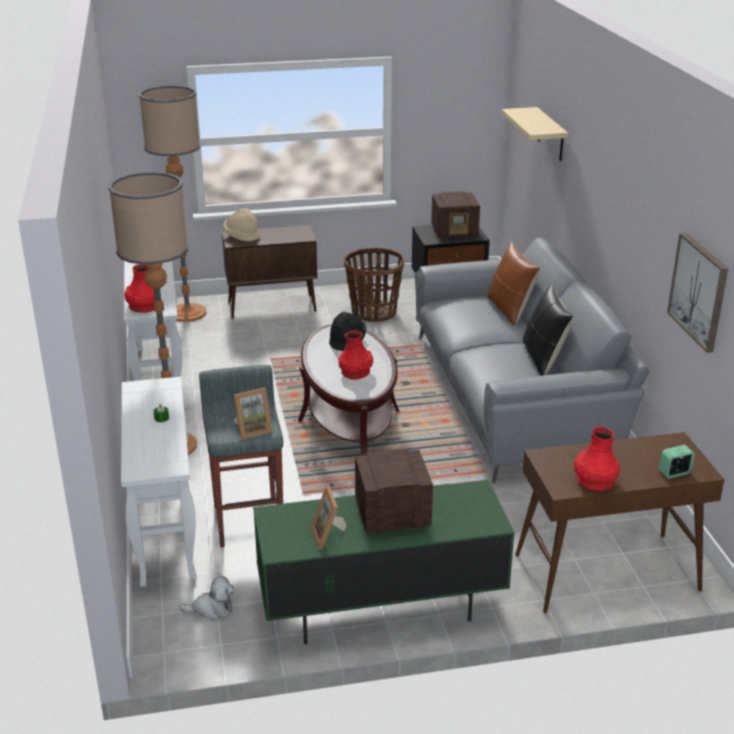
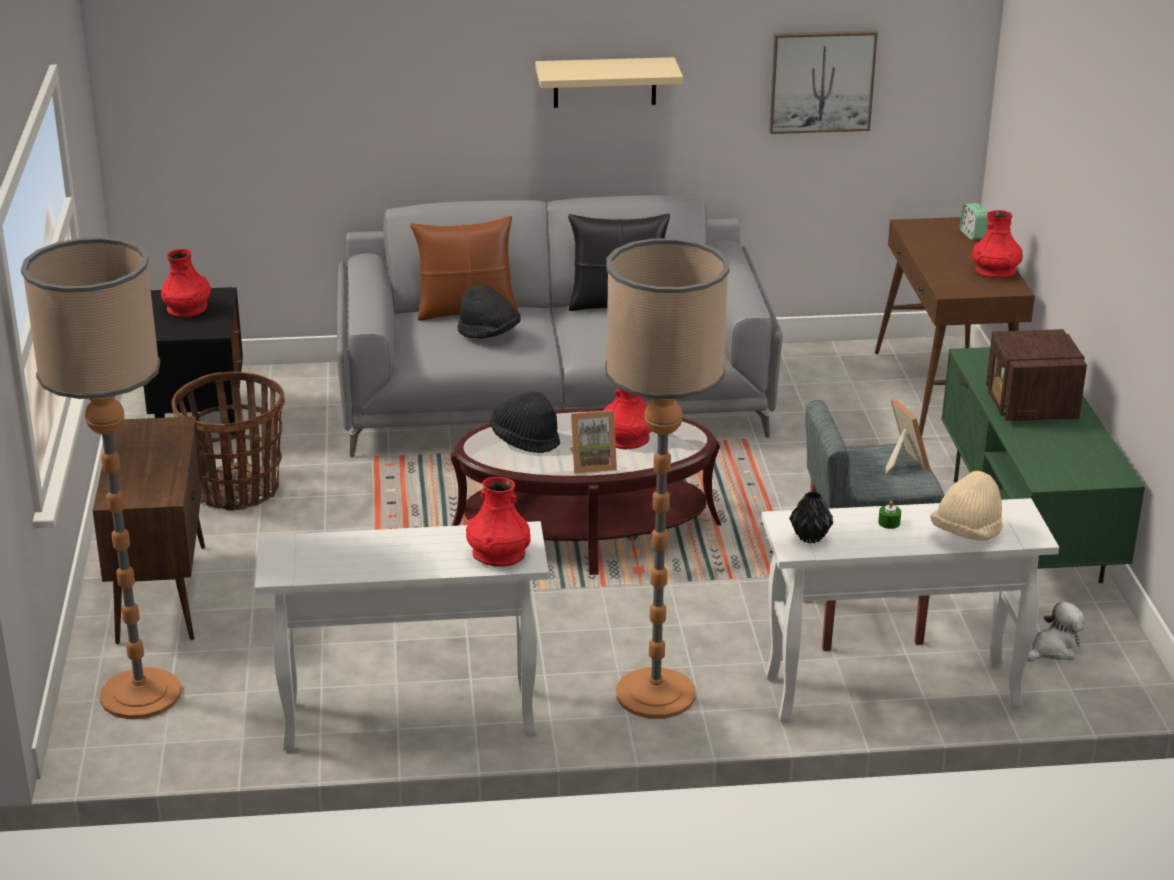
camera: 85 degrees left, 0 degrees up
(147, 391) = (810, 537): none -> black vase
(211, 609) = (1053, 649): plush toy -> plush toy turned 60 degrees clockwise
(242, 236) = (133, 488): beige hat -> beige hat (966, 534)
(329, 536) = (1081, 445): picture frame -> picture frame (592, 464)
(455, 232) = (187, 309): radio -> red vase
(474, 318) = (489, 334): none -> black hat
(551, 134) = (315, 66): beige shelf -> beige shelf (605, 82)

